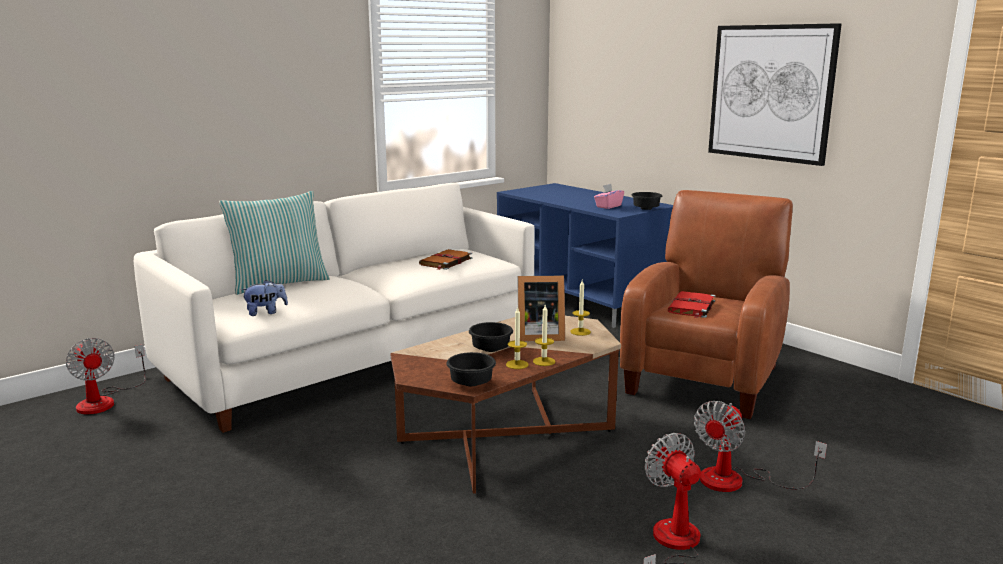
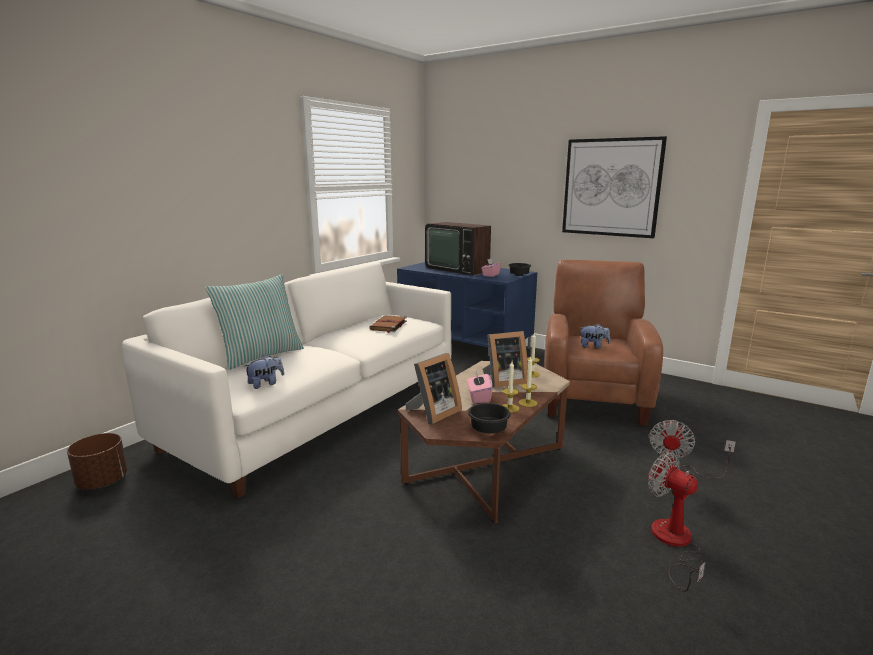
camera: 15 degrees left, 0 degrees up
(104, 400) = (103, 482): fan -> brown planter
(425, 360) = (433, 413): none -> picture frame
(492, 350) = (479, 397): black bowl -> pink tissue box
(575, 196) = (458, 269): none -> television
(691, 307) = (593, 346): red book -> plush toy

